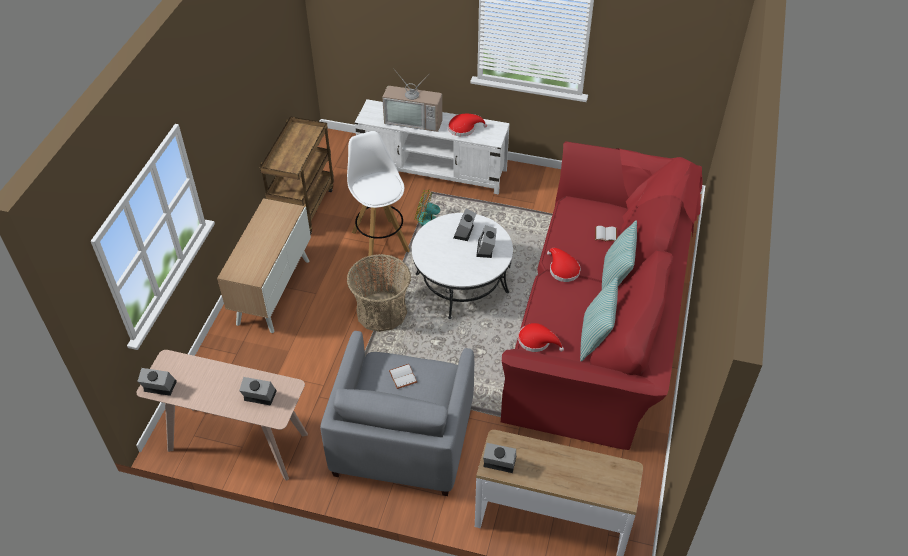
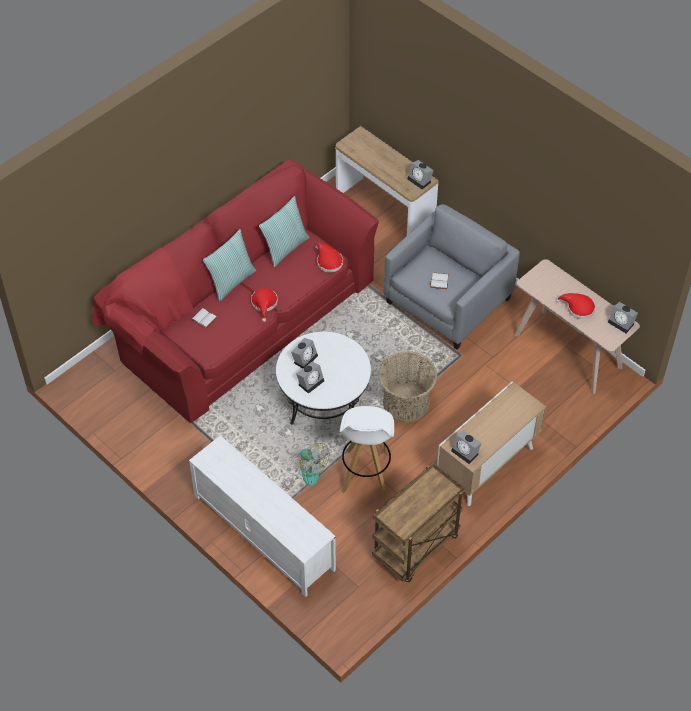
camera: 150 degrees left, 5 degrees up
(258, 396) = (553, 286): alarm clock -> alarm clock (466, 452)
(414, 119) = (275, 509): television -> none
(464, 128) = (236, 474): red hat -> red hat (578, 308)

